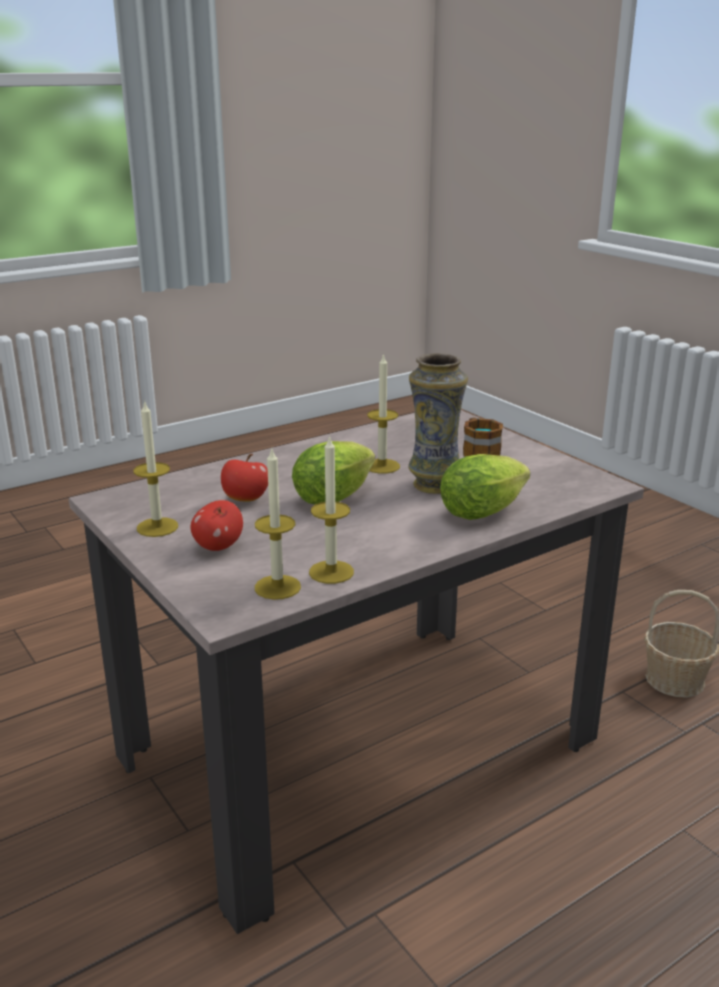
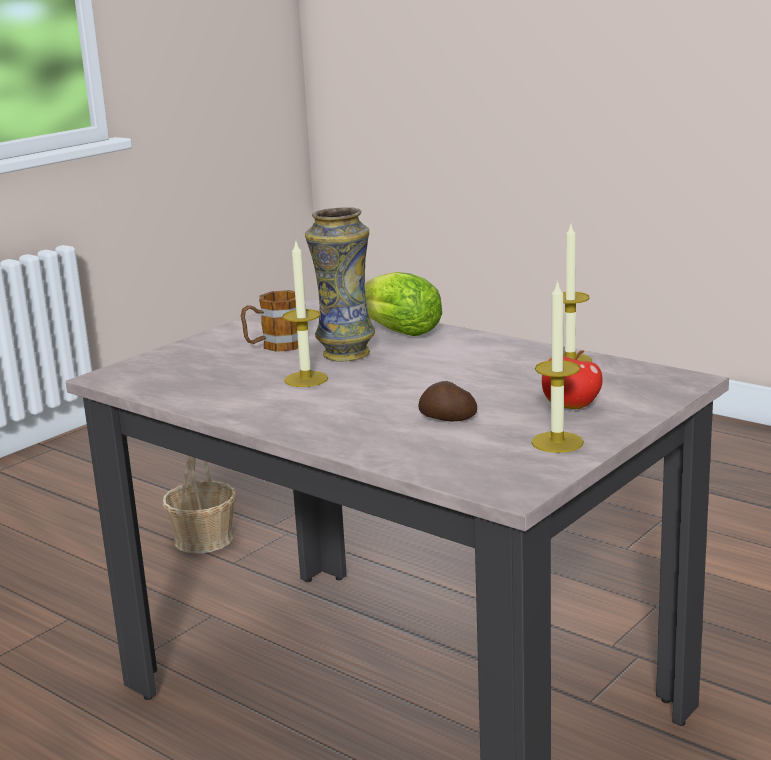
camera: 105 degrees left, 5 degrees down
(245, 499) = (447, 419): apple -> potato
(277, 587) = (618, 372): candle -> none
(337, 496) = (404, 384): lettuce -> none

